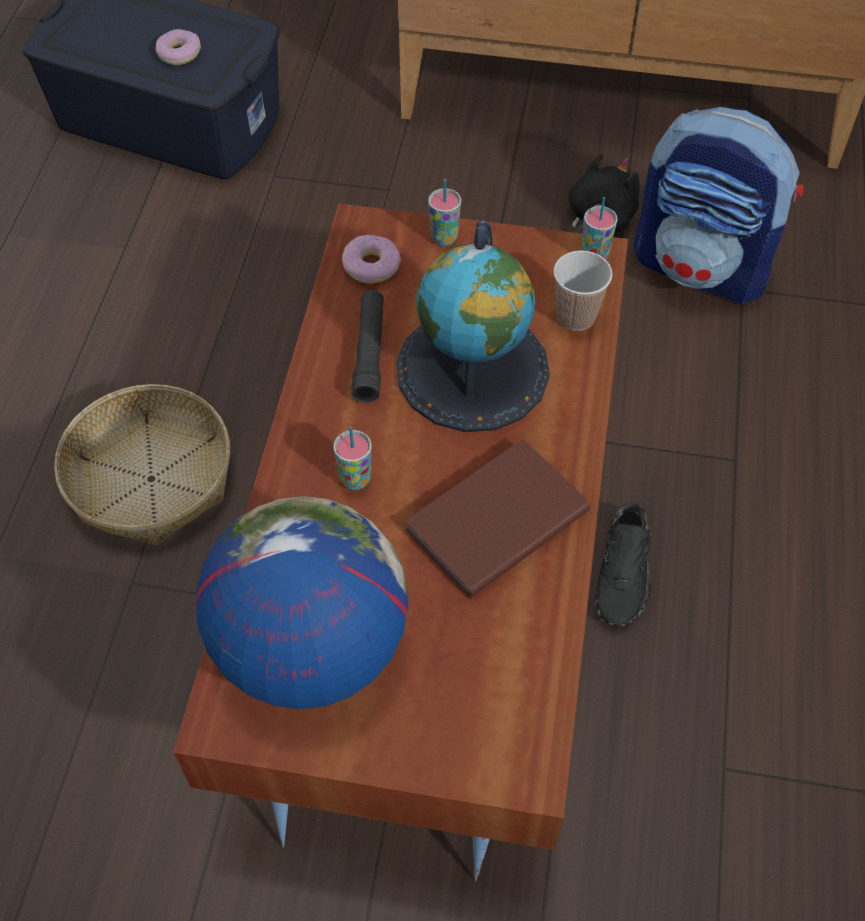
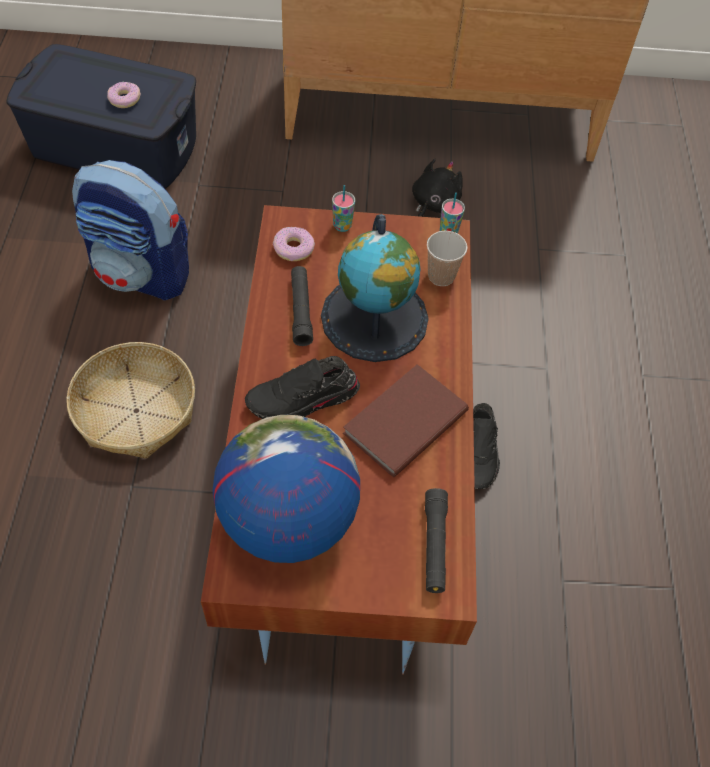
camera: 10 degrees left, 0 degrees up
(355, 479) = (303, 400): cup -> black shoe
(516, 701) = (434, 545): none -> black flashlight
(702, 267) = (509, 235): backpack -> backpack (142, 273)

